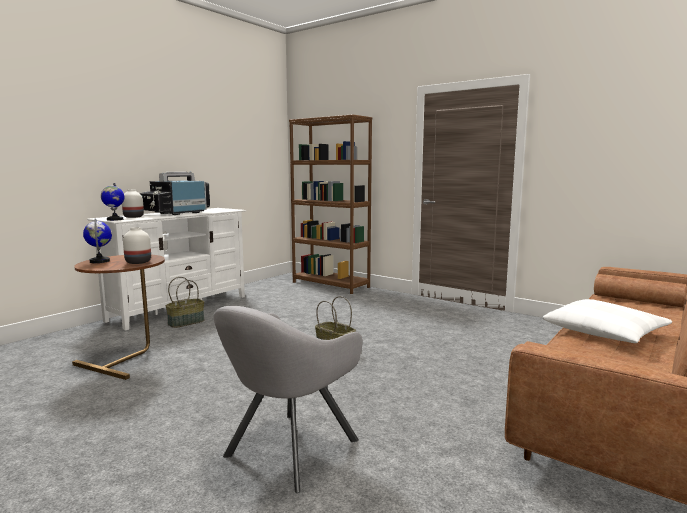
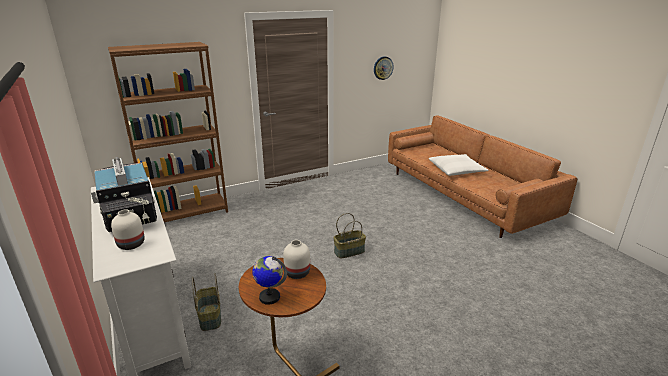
camera: 65 degrees left, 15 degrees up
(114, 219) = (149, 258): globe -> none
(288, 451) = (479, 300): grey armchair -> none
(620, 160) = (383, 68): none -> wall clock

